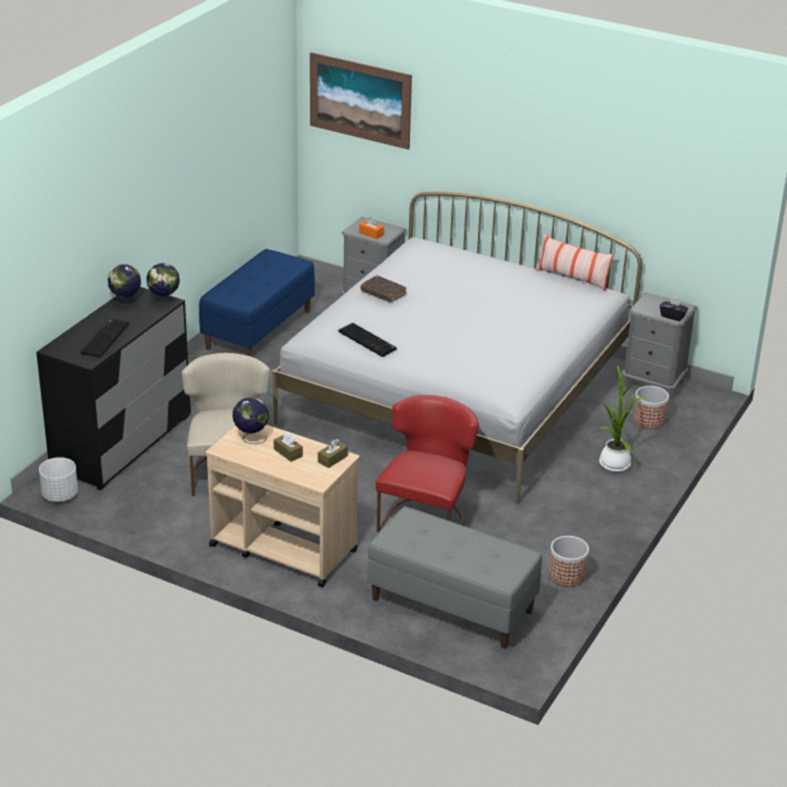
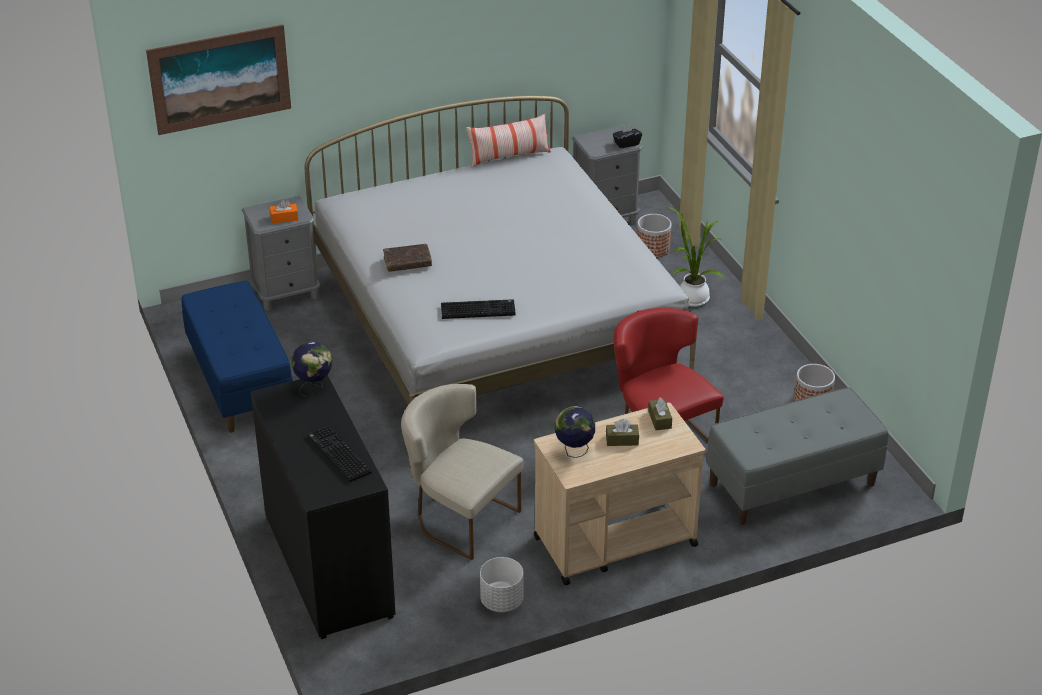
camera: 50 degrees left, 5 degrees up
(59, 495) = (369, 651): white planter -> white planter (501, 601)
(126, 303) = (284, 411): globe -> none

